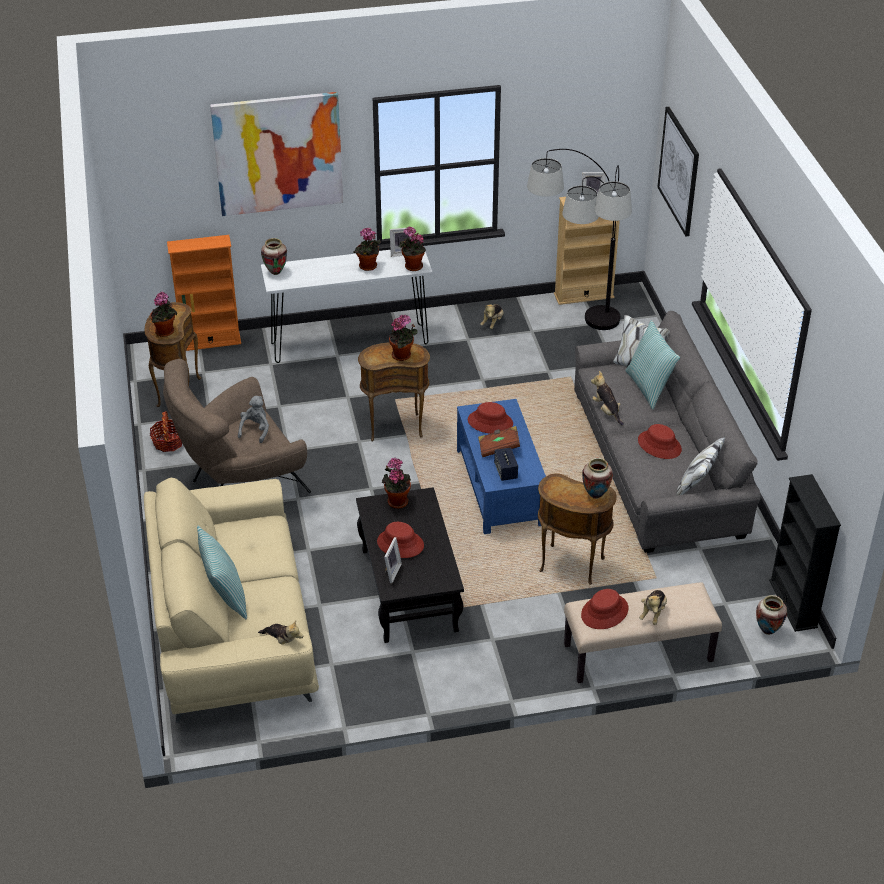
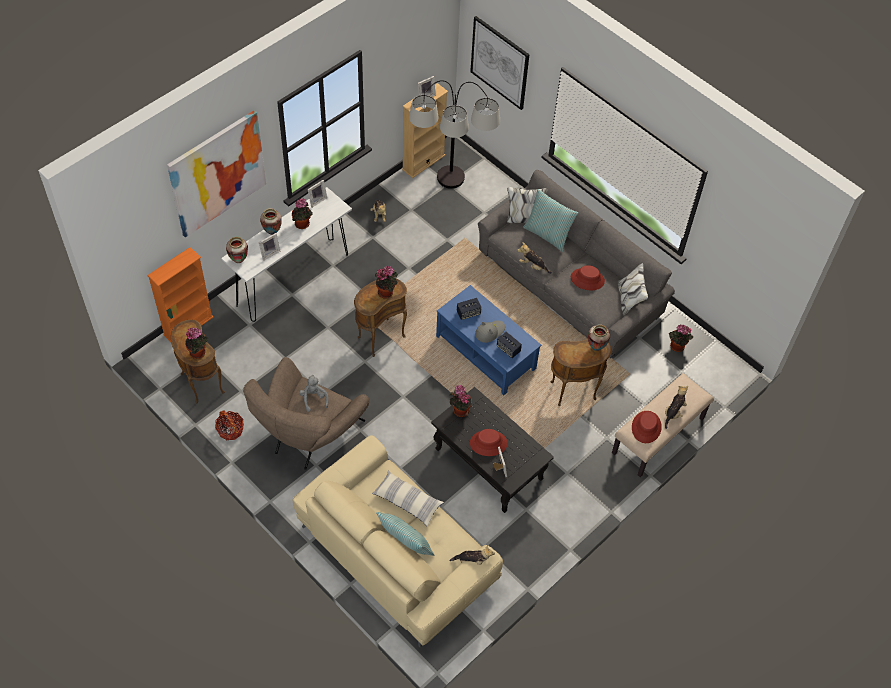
camera: 35 degrees left, 15 degrees up
(265, 559) = (407, 501): none -> pillow
(311, 277) = (269, 253): none -> picture frame
(412, 267) = (334, 210): potted plant -> potted plant (676, 347)
(490, 422) = (468, 313): red hat -> speaker
(498, 448) = (489, 332): brown book -> grey hat
(653, 613) = (673, 412): plush toy -> plush toy turned 135 degrees counterclockwise
(767, 631) = (718, 379): vase -> vase (272, 232)
(793, 604) = (719, 351): black bookcase -> none

